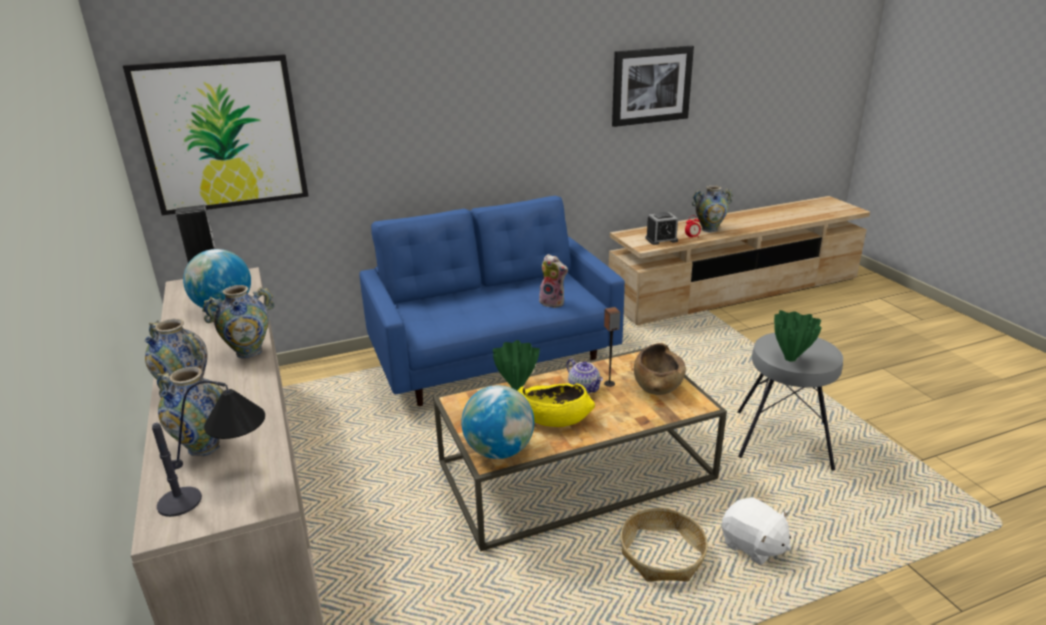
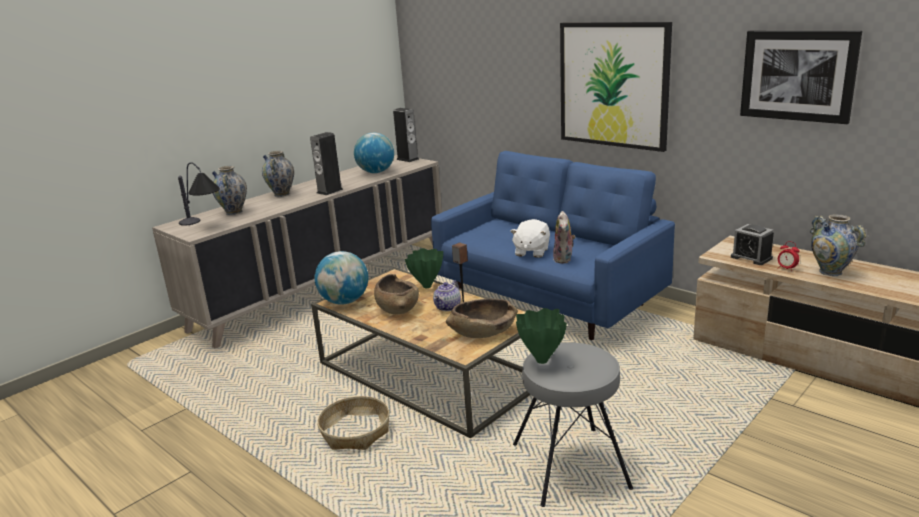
camera: 65 degrees right, 5 degrees down
(222, 134) = (443, 66): picture -> picture (613, 85)
(249, 352) = (329, 191): vase -> speaker
(552, 418) = (397, 307): yellow bowl -> brown bowl
(752, 546) = (391, 474): white plush toy -> white plush toy (531, 252)

